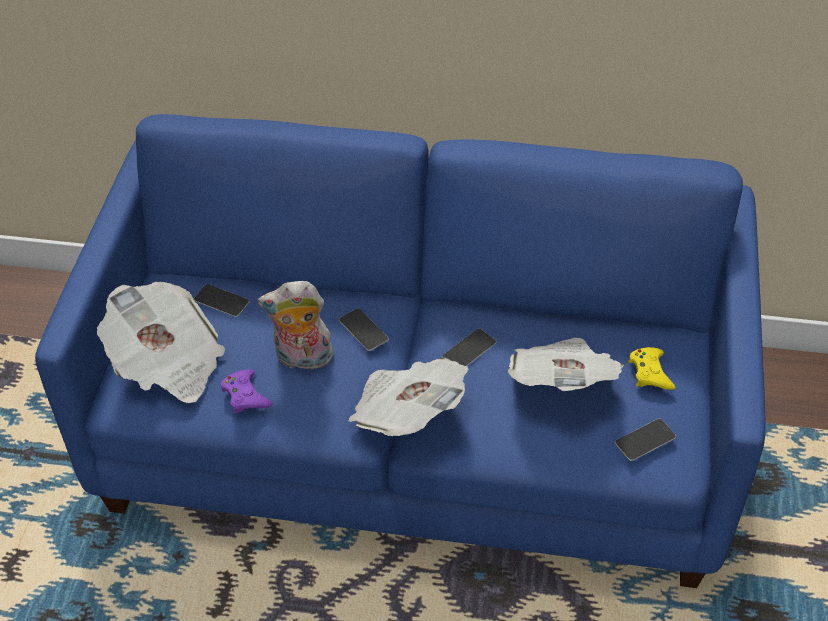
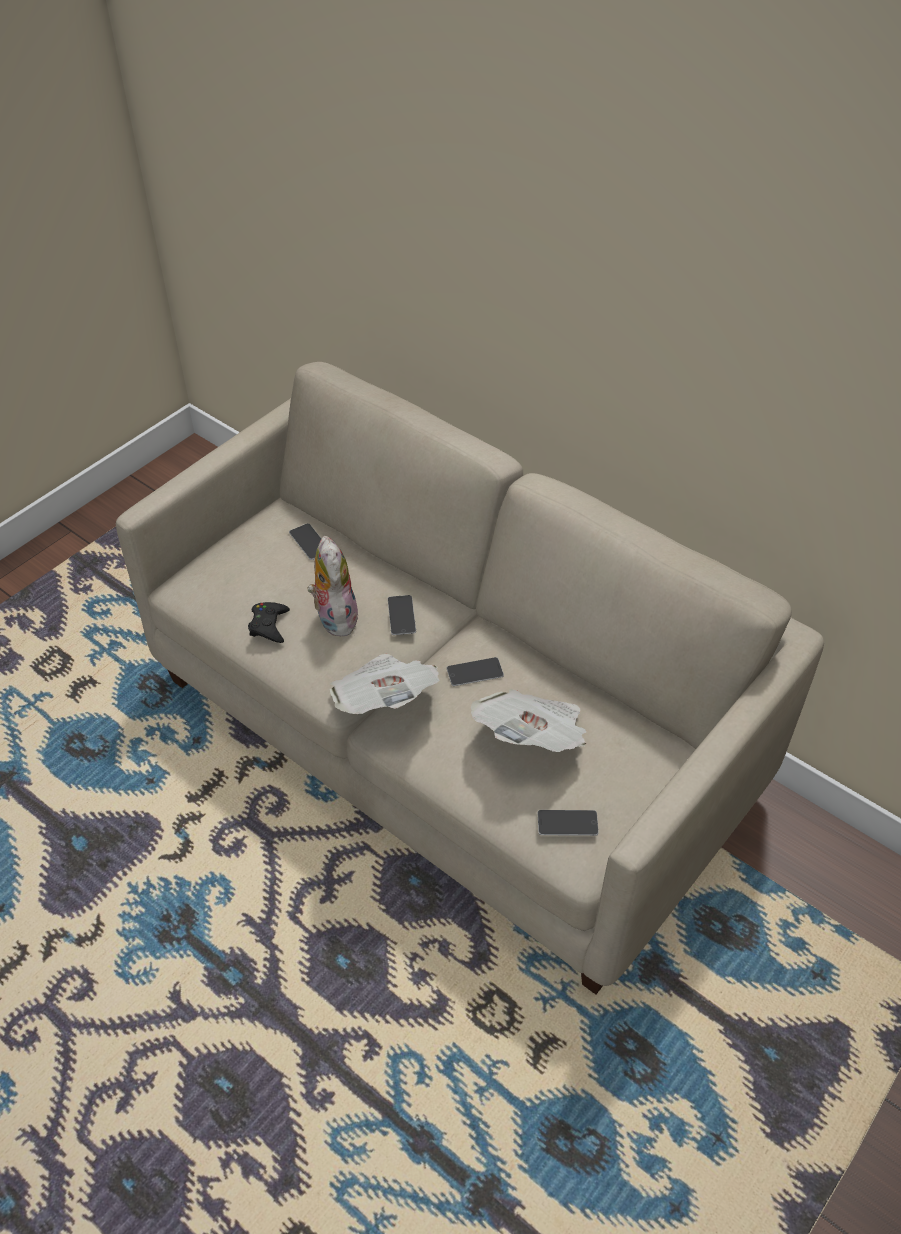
camera: 30 degrees right, 0 degrees up
(167, 362) = (232, 572): newspaper -> none
(245, 395) = (269, 625): purple game controller -> black game controller
(302, 359) = (334, 617): plush toy -> plush toy turned 45 degrees clockwise
(418, 431) = (452, 734): blue sofa -> beige sofa
(650, 372) = (619, 767): yellow game controller -> none

